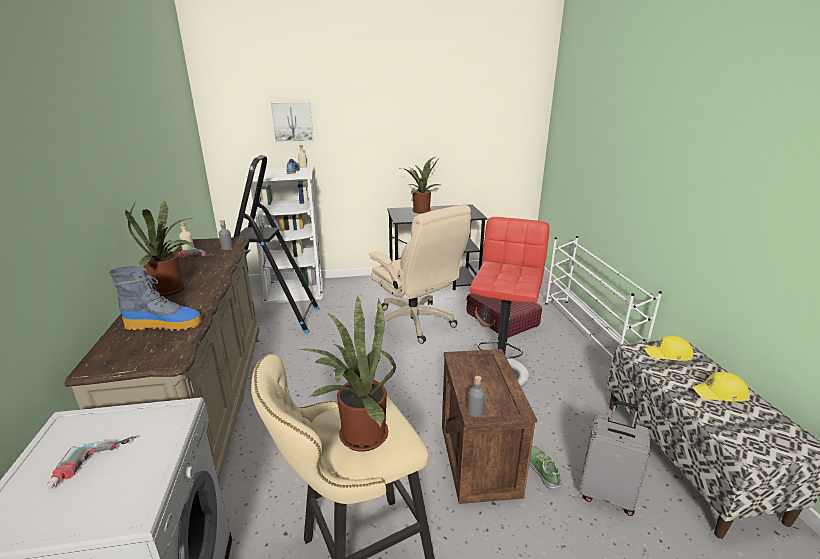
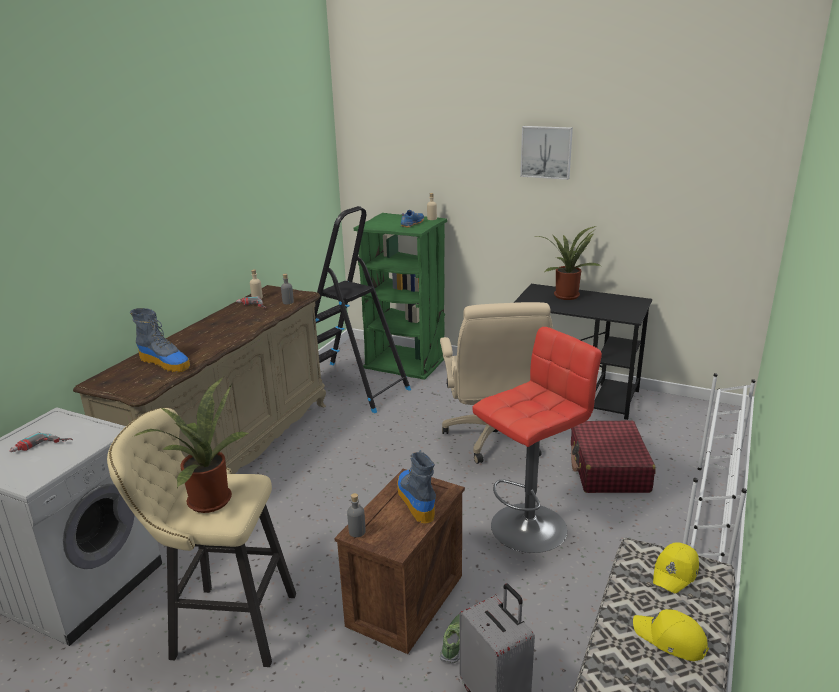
camera: 35 degrees right, 0 degrees up
(172, 290) = (202, 334): potted plant -> none
(292, 122) = (429, 164): picture -> picture (546, 152)
(295, 291) = (406, 362): white bookcase -> green bookcase
(483, 370) = (415, 500): none -> boot
(668, 354) = (675, 573): yellow cap -> yellow cap turned 90 degrees counterclockwise

